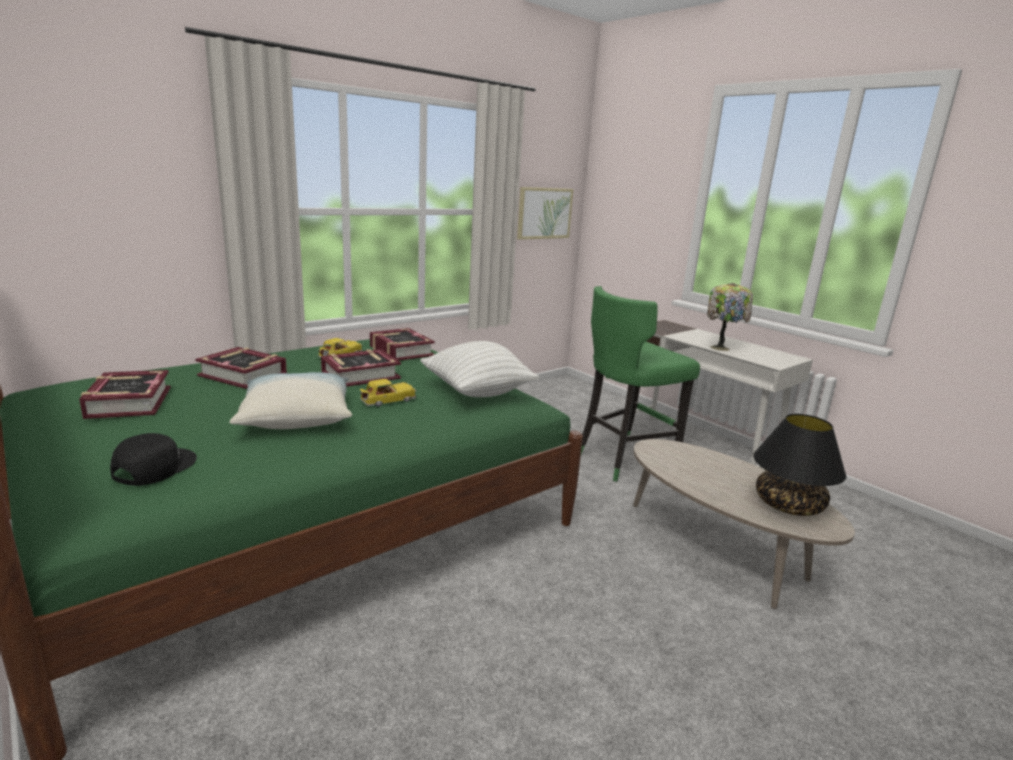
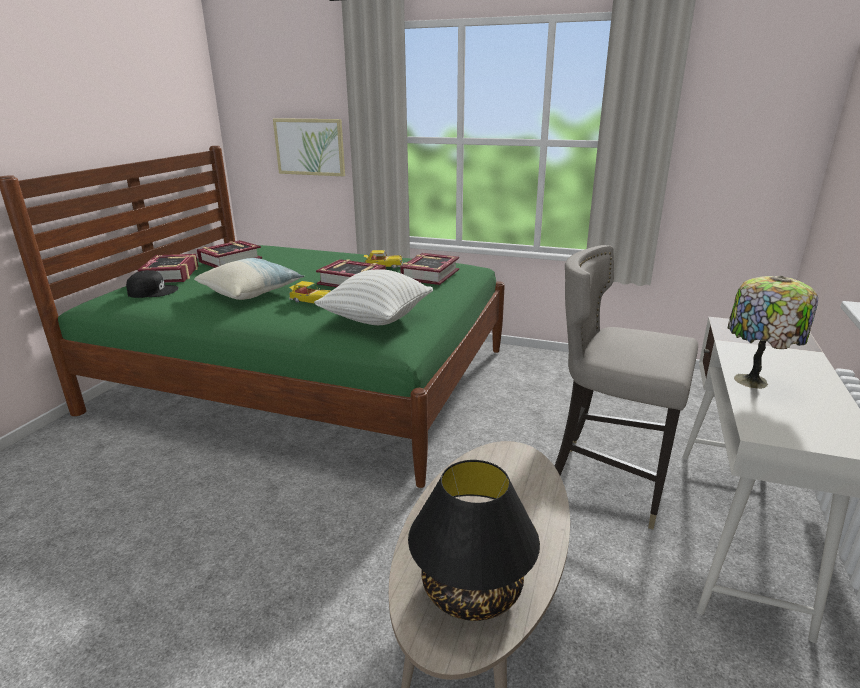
camera: 60 degrees right, 5 degrees up
(243, 375) = (305, 262): book -> book (171, 274)
(544, 213) = (740, 149): picture -> picture (310, 147)
(623, 460) = (608, 482): green stool -> grey stool

